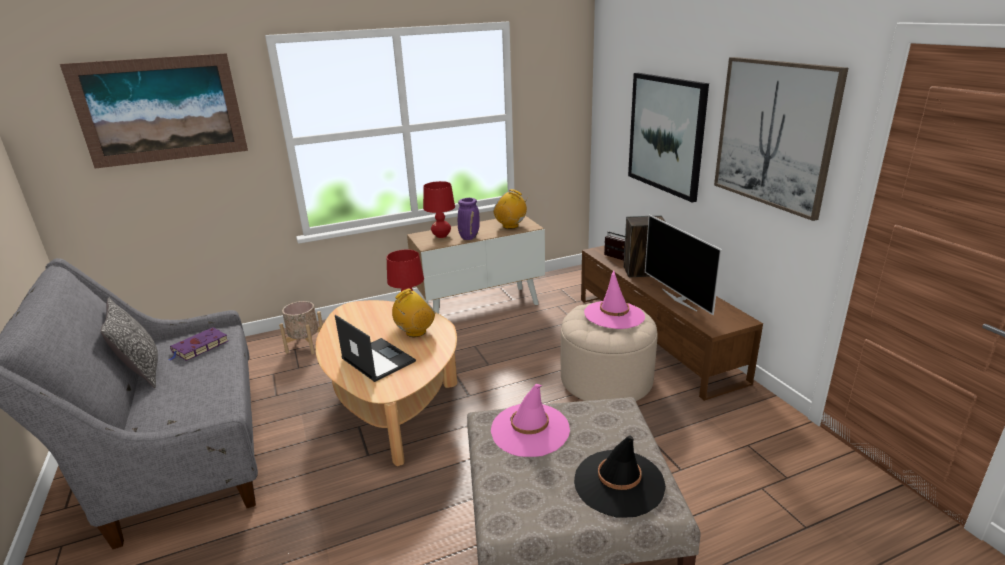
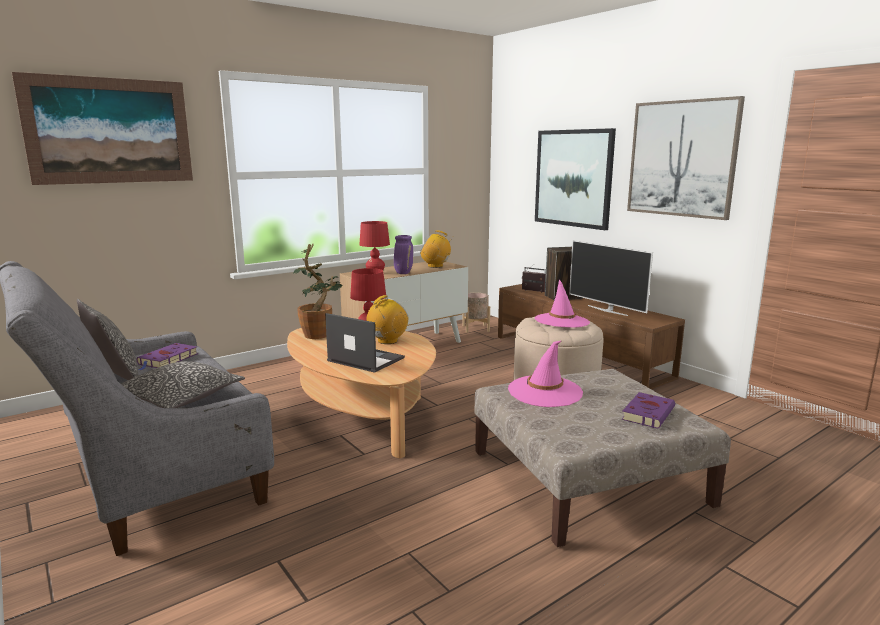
camera: 15 degrees left, 10 degrees down
(178, 406) = (180, 397): none -> pillow
(305, 346) = (243, 384): beige planter -> beige planter (475, 328)
(360, 314) = (321, 334): none -> potted plant
(619, 483) = (648, 413): black hat -> purple book

